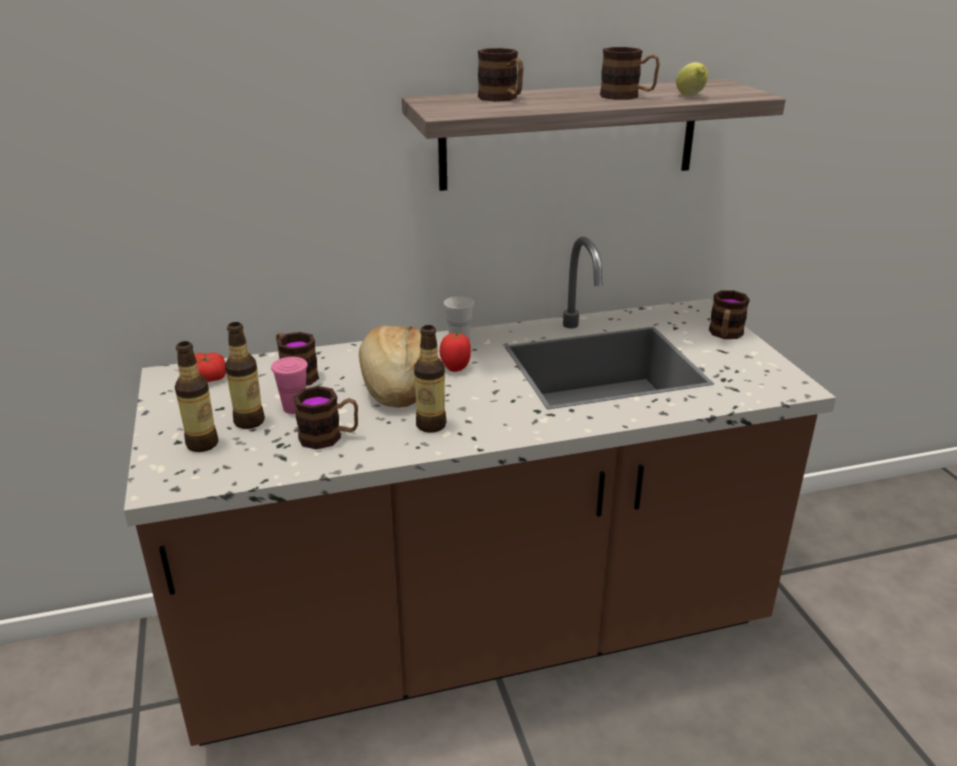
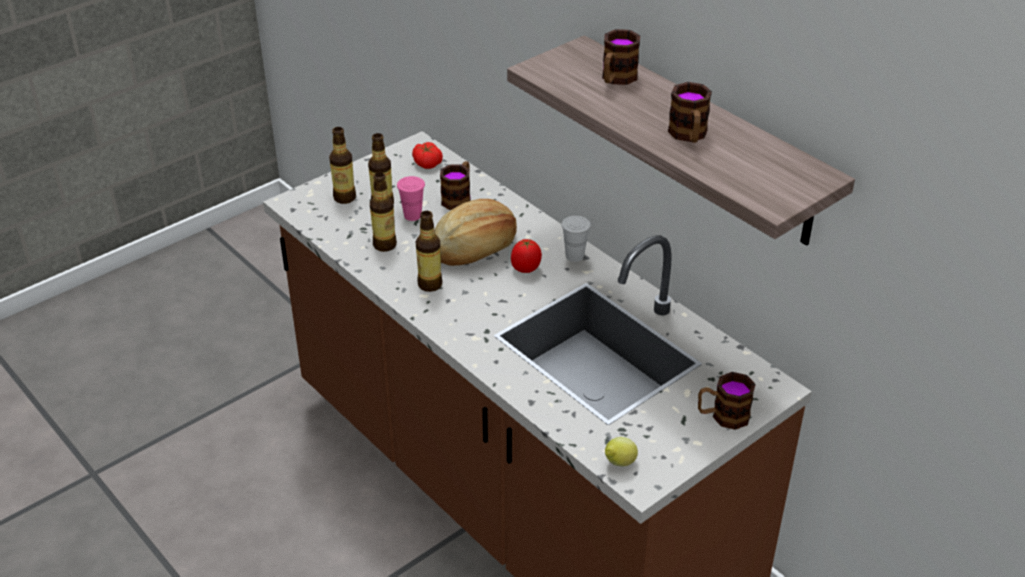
camera: 65 degrees right, 10 degrees up
(329, 437) = (385, 245): mug -> bottle
(691, 96) = (725, 169): lemon -> lemon (619, 463)

